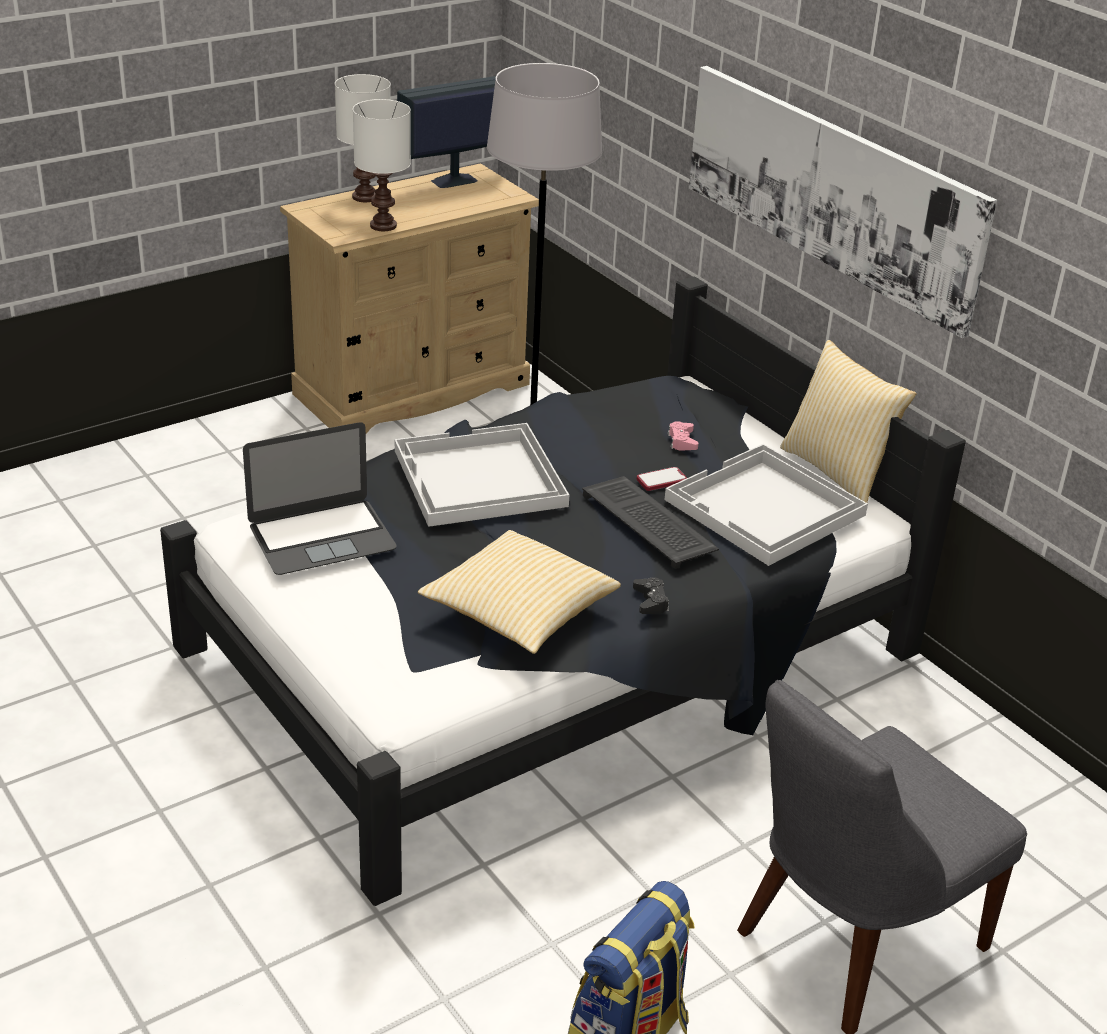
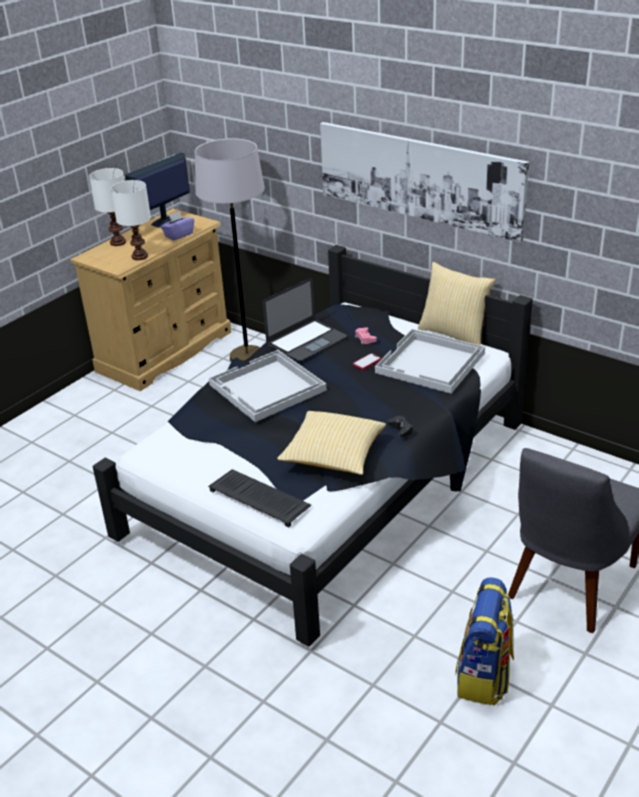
camera: 15 degrees left, 0 degrees up
(322, 537) = (196, 444): laptop -> laptop (306, 340)
(462, 206) = (178, 235): none -> purple tissue box
(650, 523) = (376, 387): keyboard -> keyboard (261, 498)

